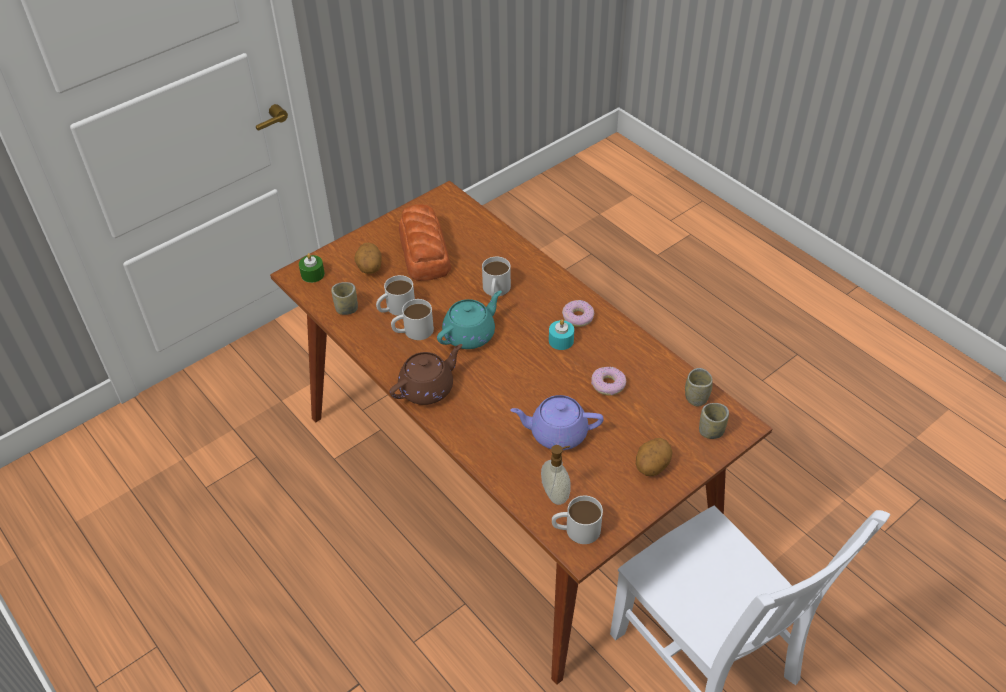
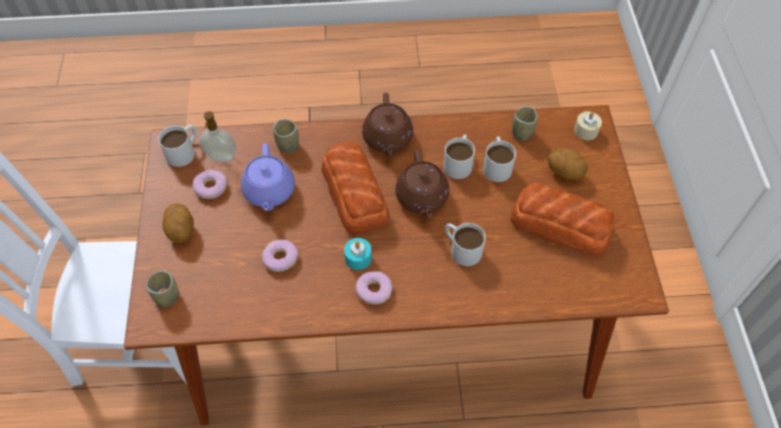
camera: 125 degrees right, 10 degrees up
(312, 274) = (586, 130): green candle -> beige candle
(470, 334) = (421, 198): turquoise teapot -> brown teapot
(504, 377) = (355, 192): none -> bread
(557, 433) = (269, 192): purple teapot -> purple teapot turned 135 degrees clockwise
(593, 477) = (211, 188): none -> donut
(696, 398) = (206, 313): cup -> cup (288, 145)

